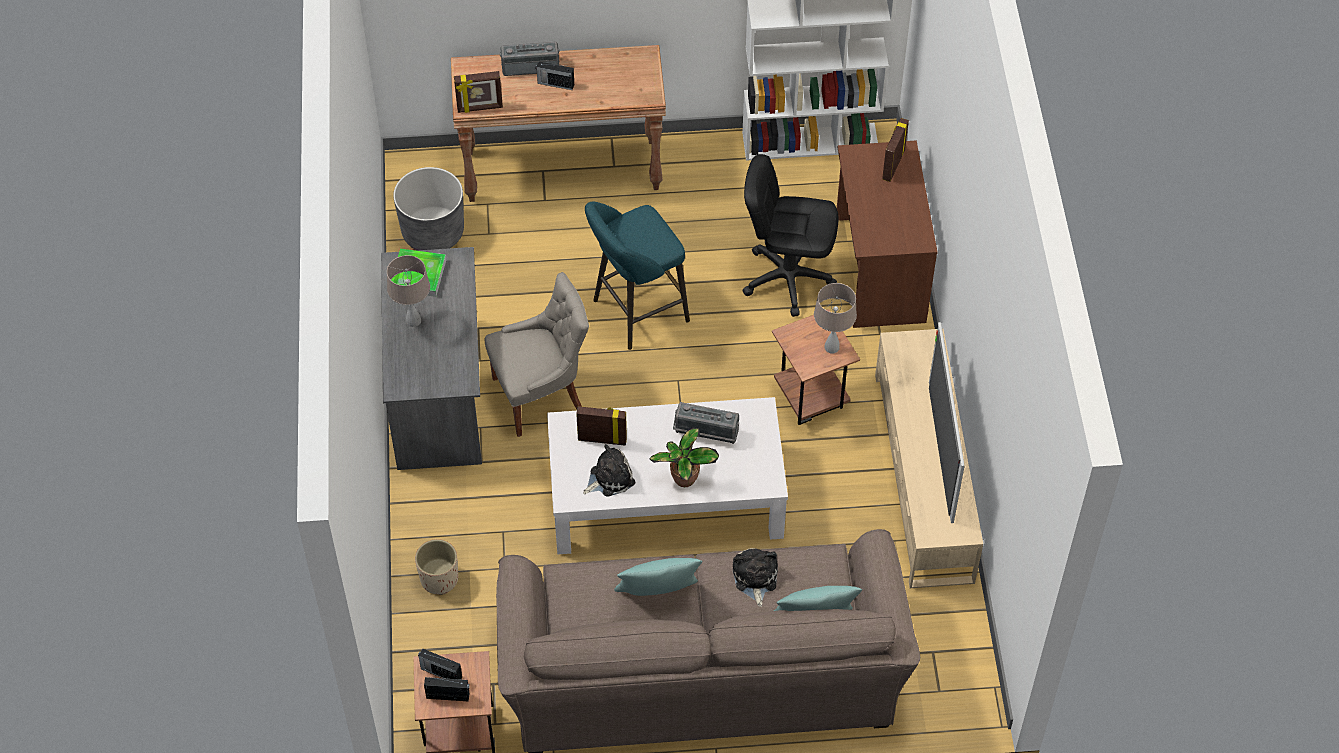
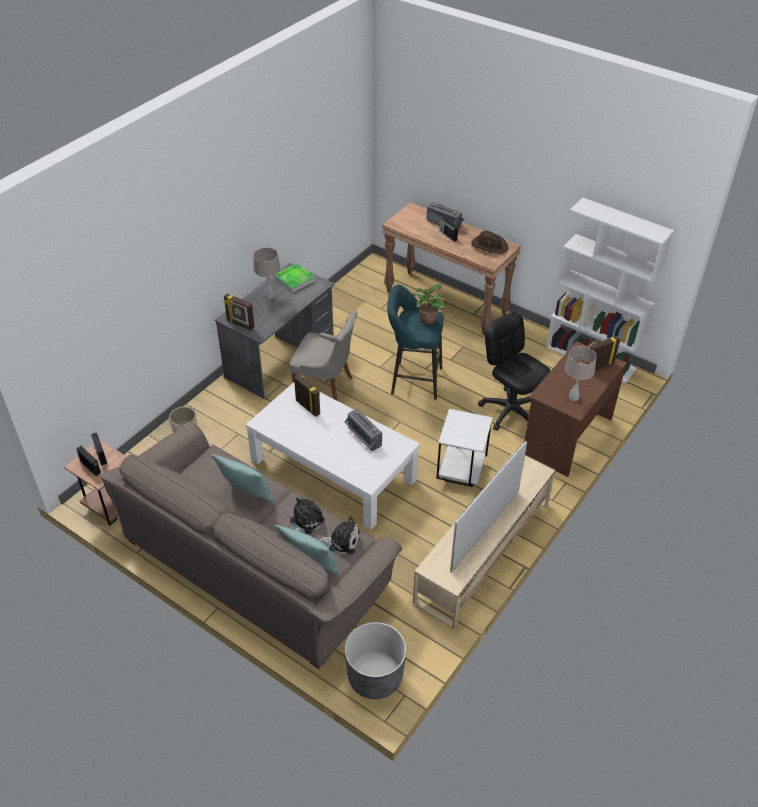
camera: 40 degrees right, 10 degrees down
(433, 232) = (356, 294): grey planter -> grey planter (375, 677)
(480, 108) = (399, 226): picture frame -> picture frame (240, 324)
(609, 478) = (290, 426): plush toy -> plush toy (342, 540)
(622, 69) = (489, 245): none -> brown hat
(684, 480) = (326, 451): potted plant -> potted plant (427, 320)
(812, 398) = (462, 473): brown side table -> white side table
(832, 347) = (473, 436): beige table lamp -> beige table lamp (573, 397)

